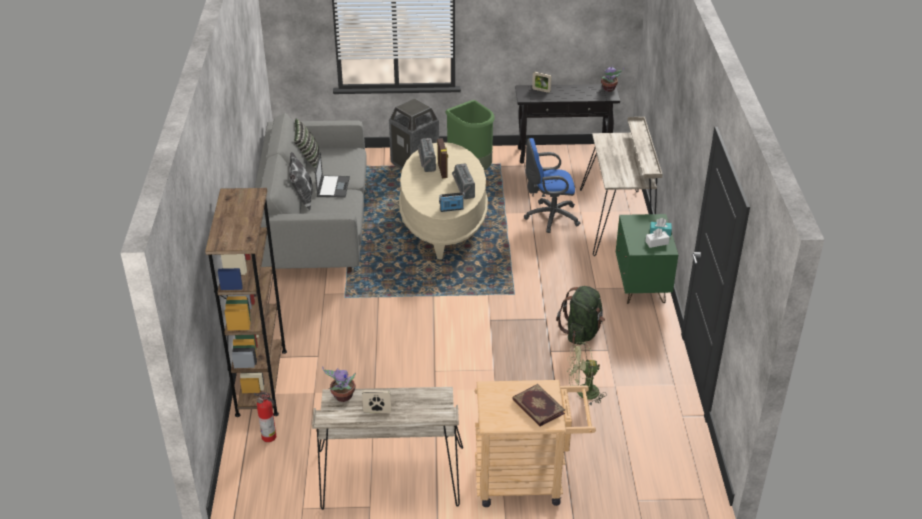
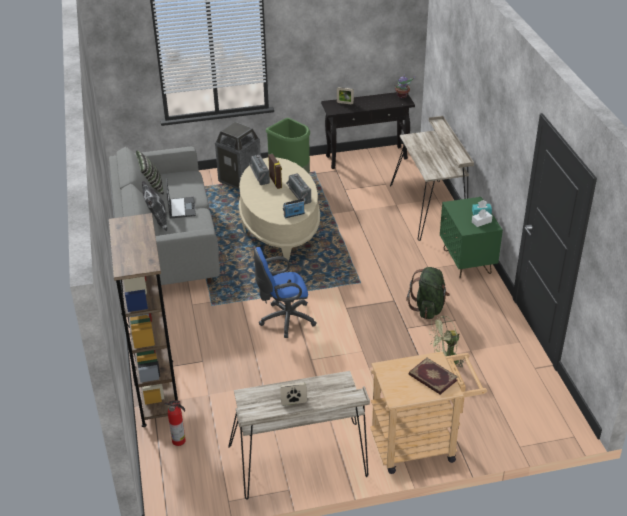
camera: 10 degrees left, 0 degrees up
(342, 396) = (254, 394): potted plant -> none
(549, 217) = (370, 212): blue office chair -> blue office chair (284, 320)

